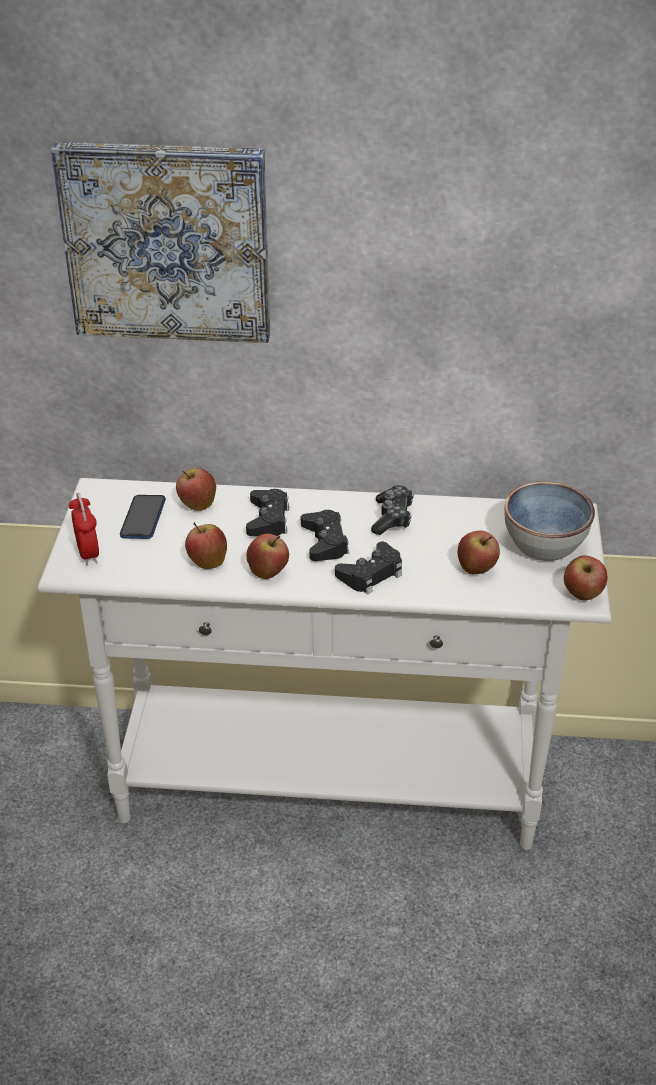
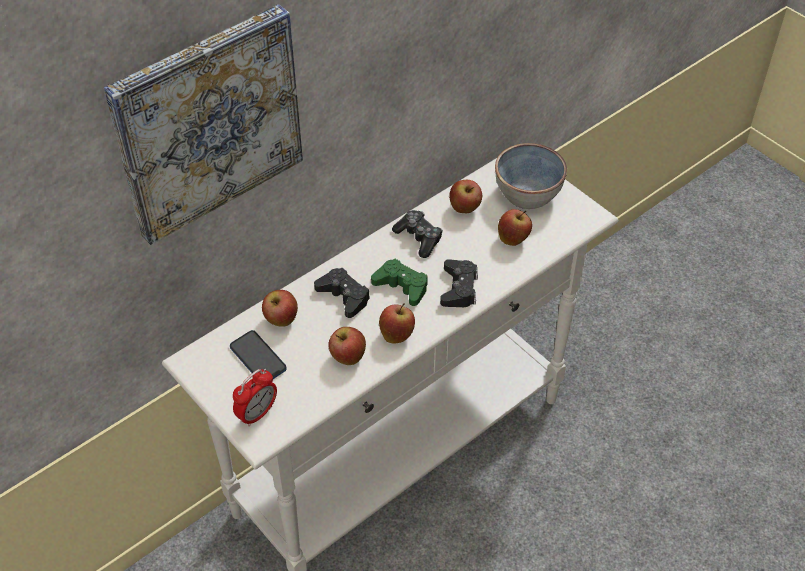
camera: 45 degrees left, 10 degrees up
(88, 553) = (257, 414): alarm clock -> alarm clock turned 105 degrees clockwise
(325, 542) = (402, 286): black game controller -> green game controller
(582, 595) = (589, 214): apple -> apple (465, 209)

